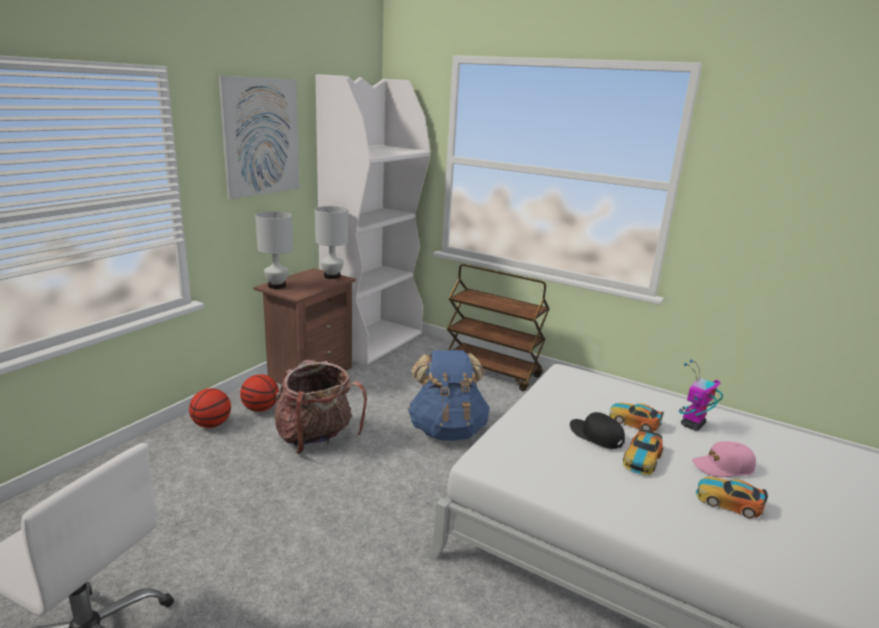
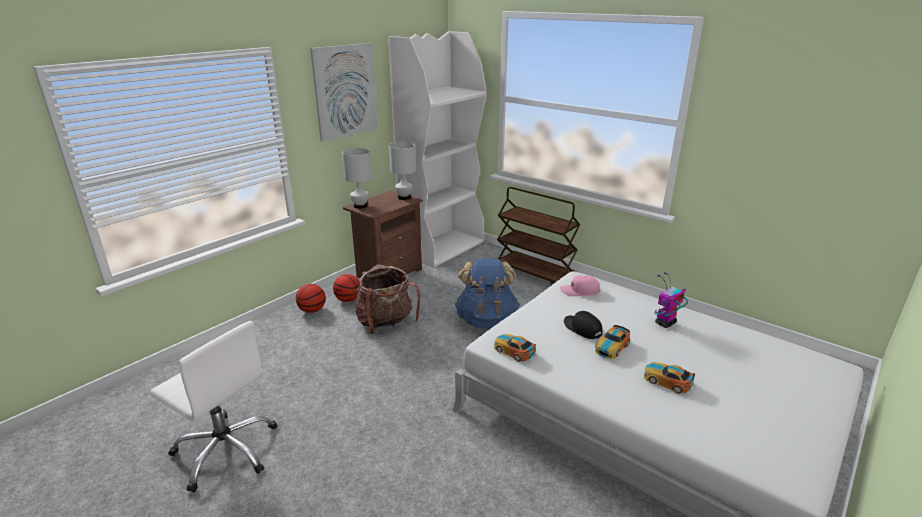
camera: 10 degrees right, 5 degrees up
(634, 422) = (617, 319): toy car -> toy car (514, 351)
(723, 467) = (675, 356): pink cap -> pink cap (579, 291)

